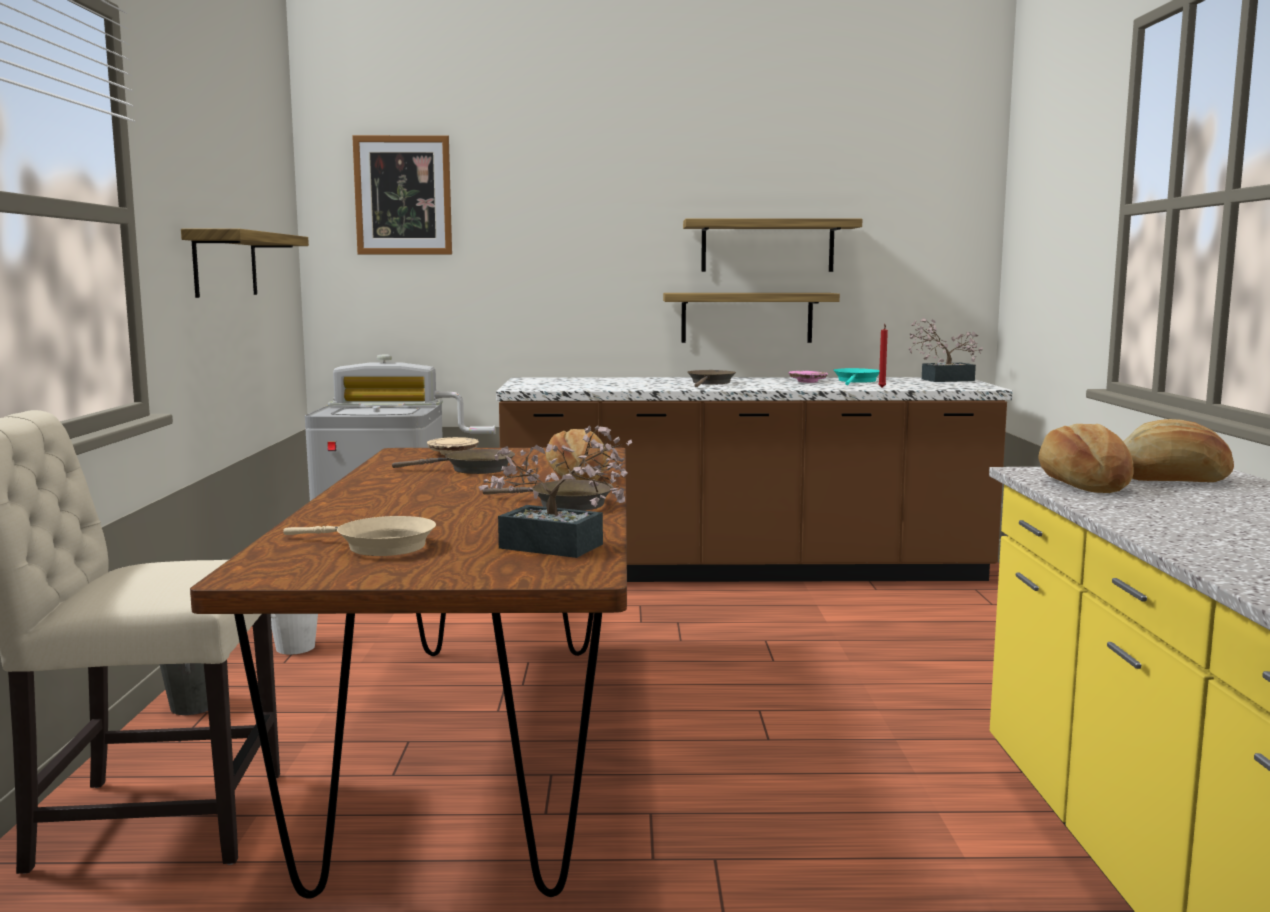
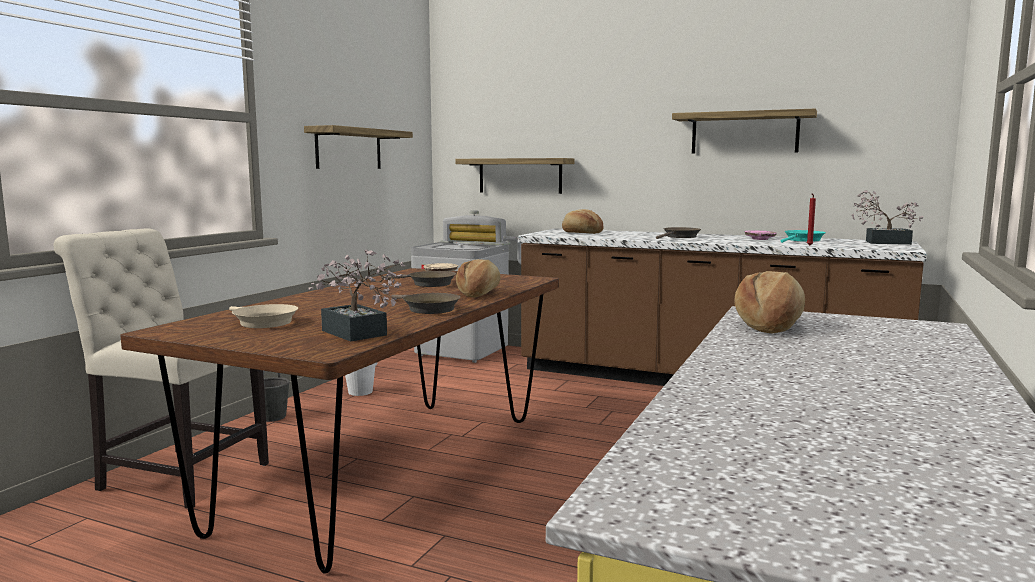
camera: 25 degrees right, 0 degrees up
(403, 195) = (491, 104): picture -> none
(746, 317) = (726, 188): shelf -> shelf (520, 175)
(1172, 479) = (871, 329): bread -> bread (582, 232)

